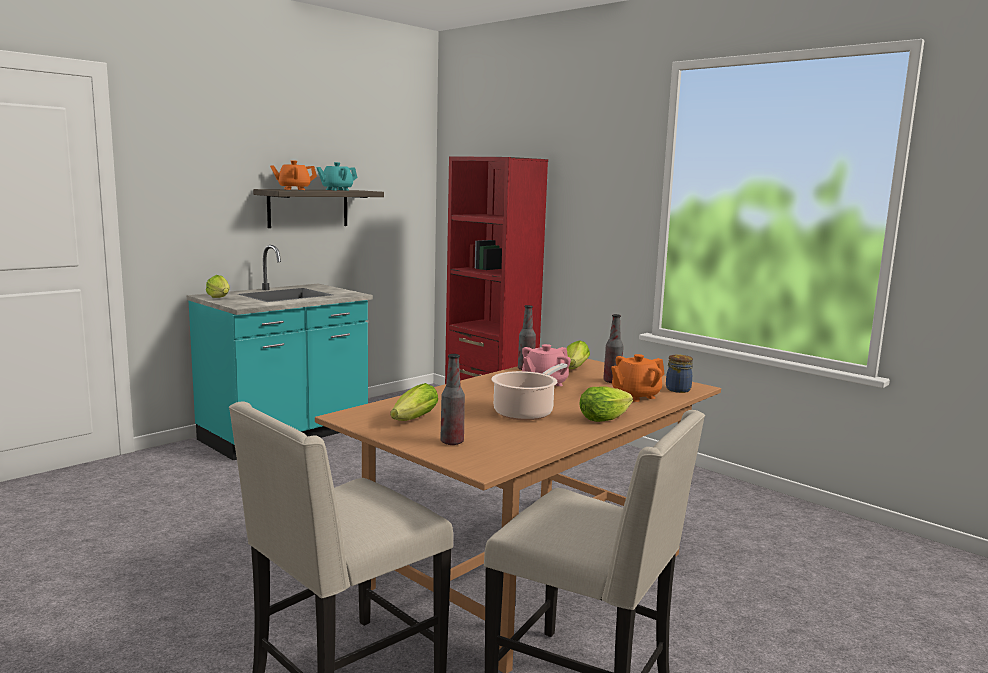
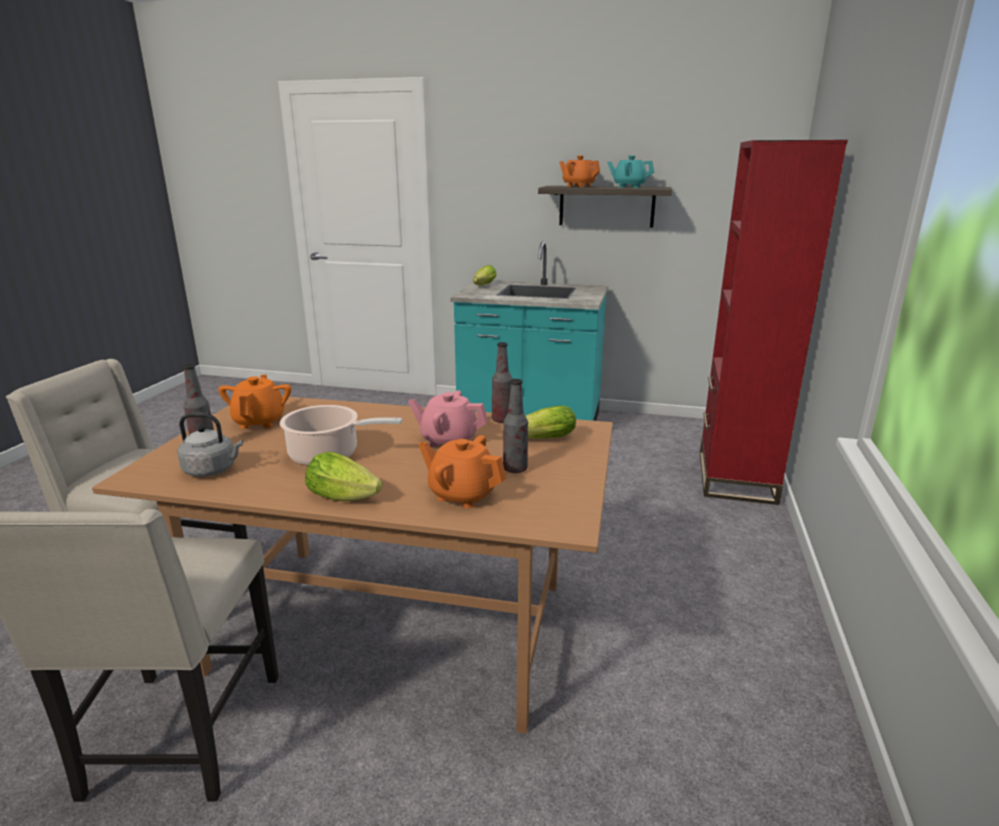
camera: 60 degrees right, 10 degrees up
(412, 420) = (260, 421): lettuce -> orange teapot
(506, 443) = (212, 470): none -> grey kettle
(679, 389) = (536, 516): jar -> none

